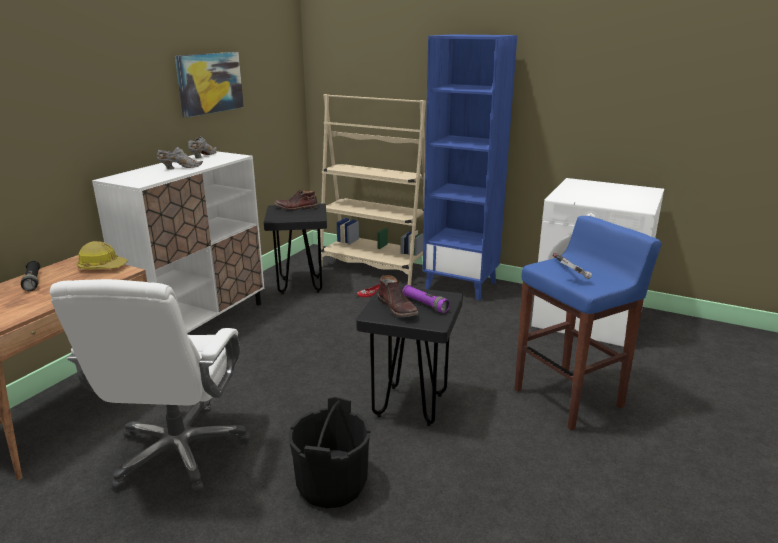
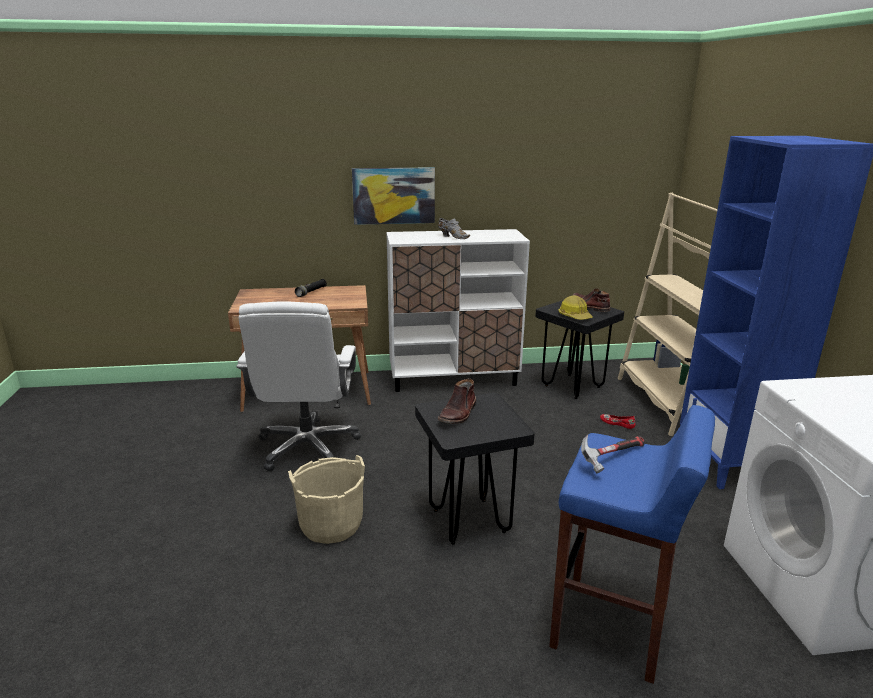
camera: 55 degrees right, 0 degrees up
(102, 267) = (354, 297): hard hat -> hard hat (574, 316)
(179, 452) = (307, 447): white office chair -> white office chair turned 60 degrees counterclockwise
(202, 156) = (495, 232): grey shoe -> none
(210, 83) = (533, 166): picture -> picture (393, 195)
(331, 484) = (331, 524): black bucket -> beige bucket
(425, 304) = (483, 423): purple flashlight -> none

